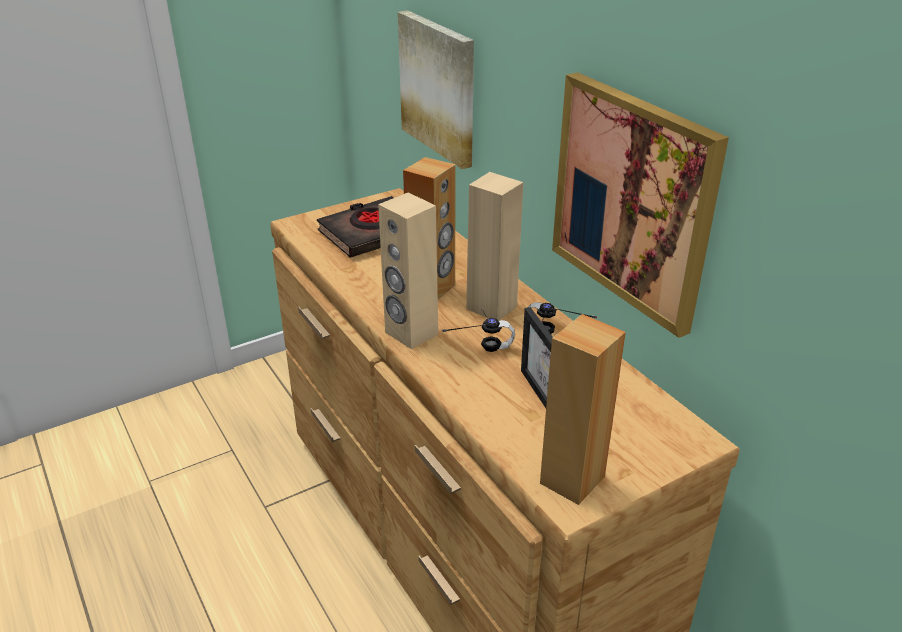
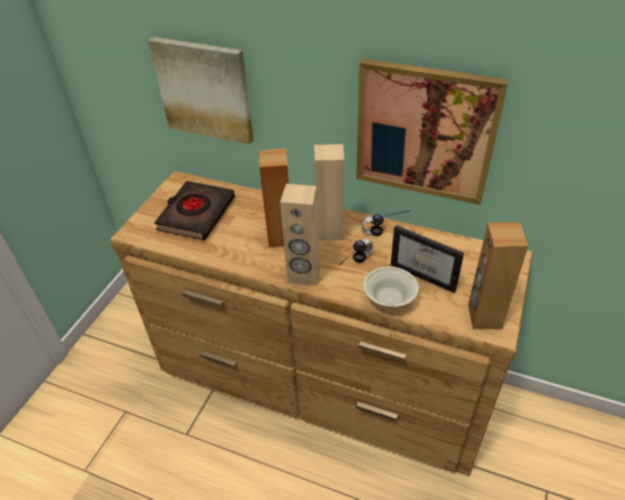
camera: 35 degrees left, 10 degrees up
(475, 402) = (389, 300): none -> white bowl

